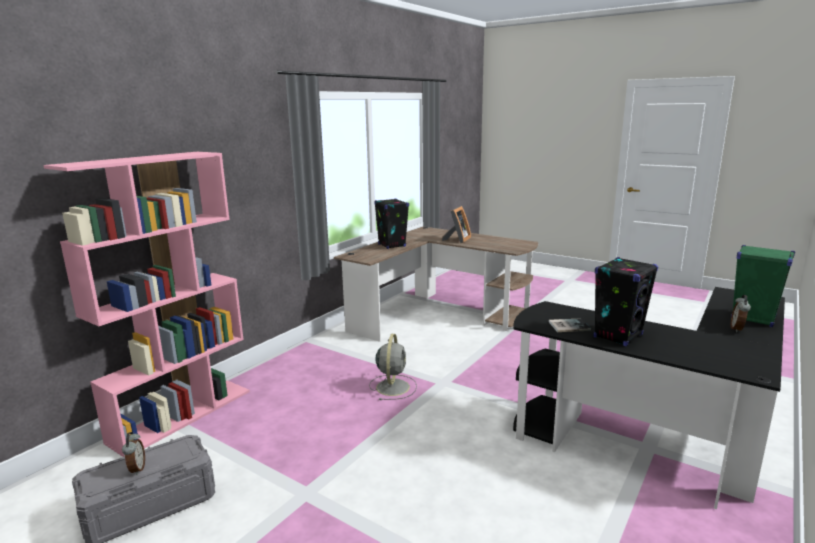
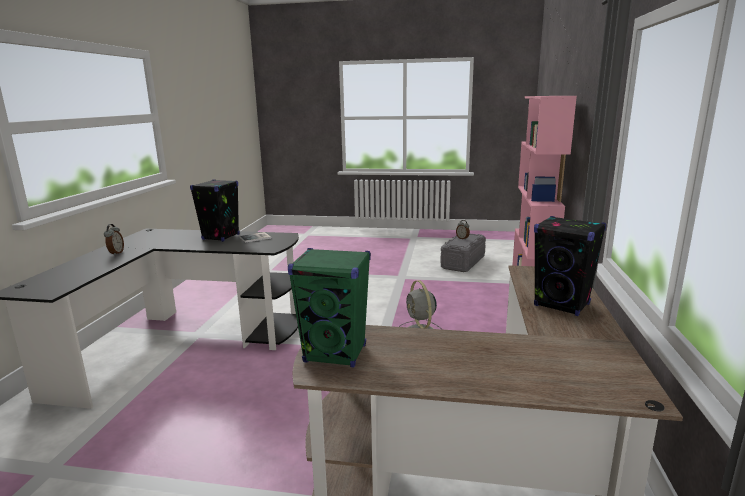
camera: 155 degrees right, 0 degrees up
(457, 240) = (478, 349): picture frame -> none
(752, 318) = (83, 264): green speaker -> green speaker (335, 354)

